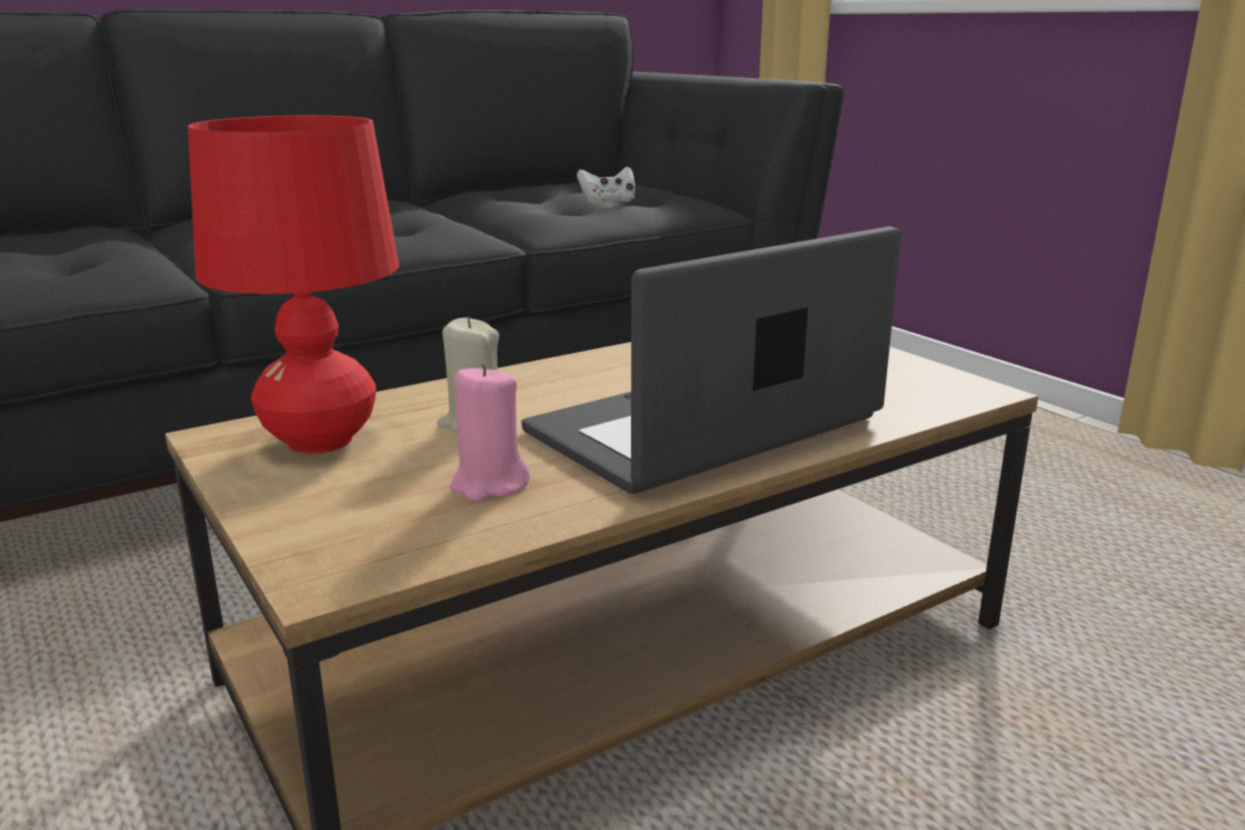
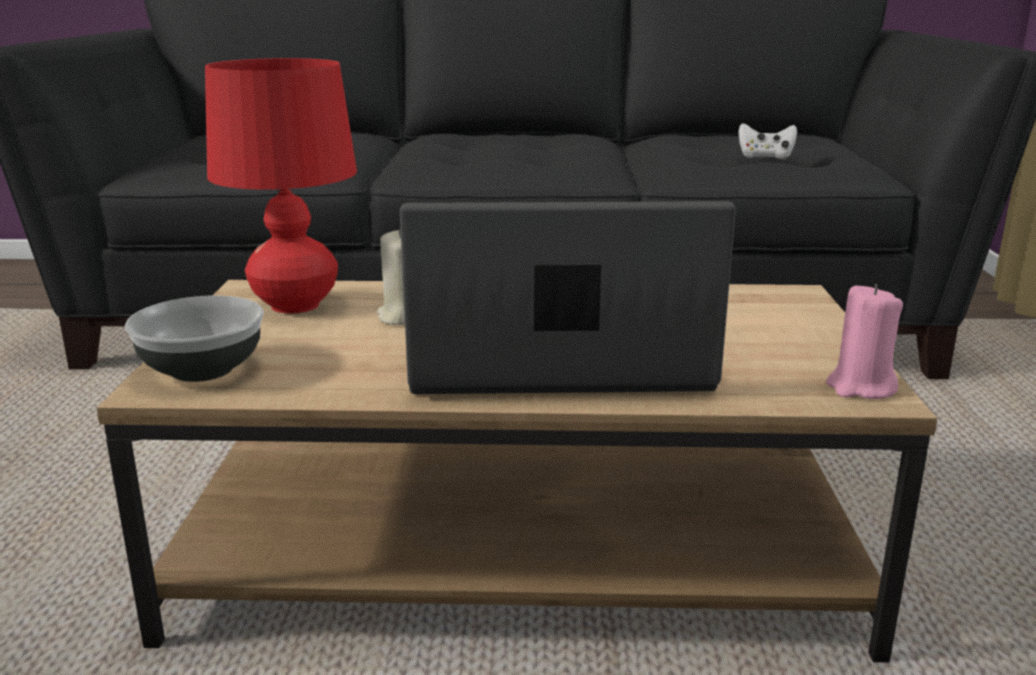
camera: 35 degrees right, 0 degrees up
(341, 541) = (200, 369): none -> bowl
(489, 485) = (338, 360): pink candle -> pink candle (860, 387)

